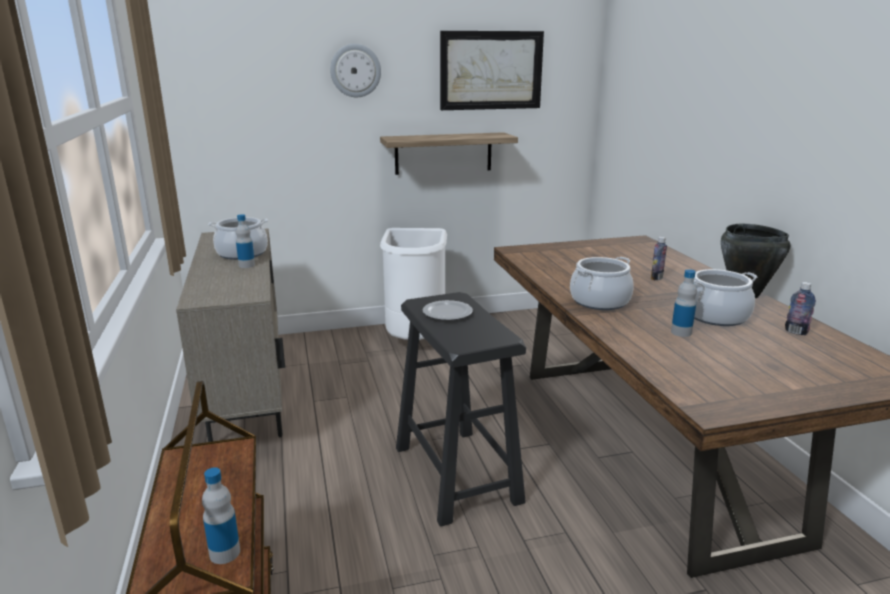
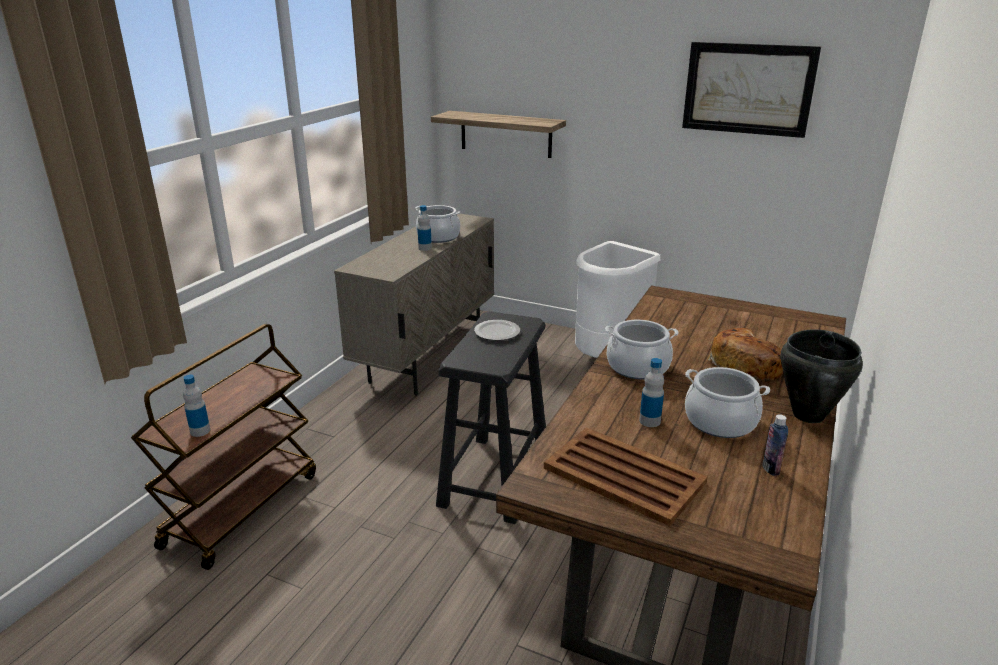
camera: 40 degrees right, 5 degrees up
(355, 70) = (599, 79): wall clock -> none
(443, 153) = (681, 174): shelf -> shelf (505, 134)
(656, 278) = (746, 365): bottle -> bread
(741, 373) = (622, 474): none -> brown tray

